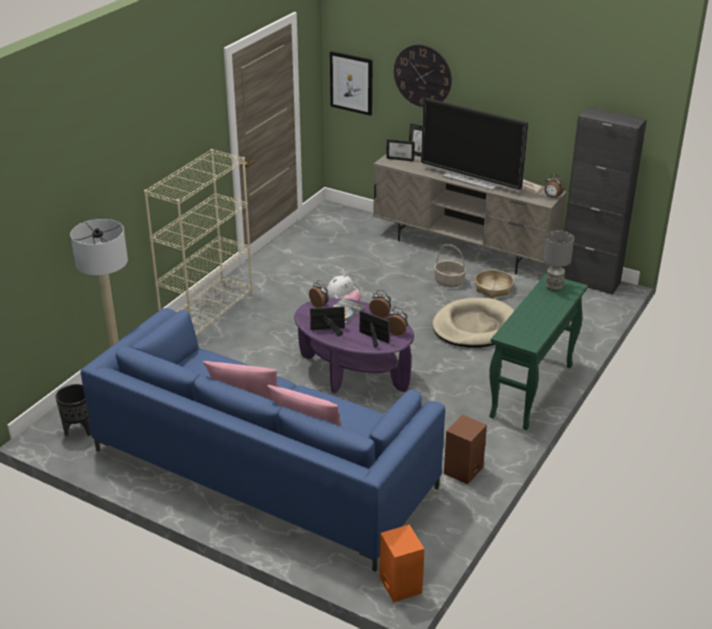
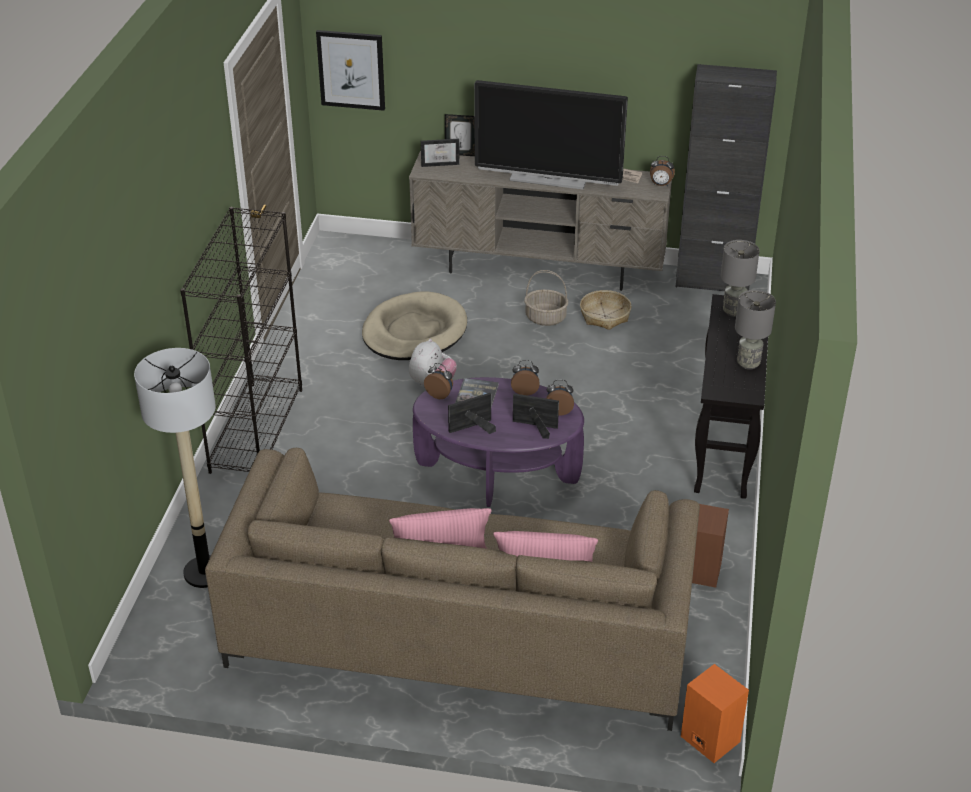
camera: 20 degrees left, 5 degrees up
(79, 430) = (182, 645): black planter -> none
(208, 311) = (256, 429): beige bookcase -> black bookcase
(264, 468) = (459, 632): blue sofa -> brown sofa
(422, 75) = (459, 49): wall clock -> none
(474, 327) = (610, 374): beige dog bed -> beige dog bed (414, 331)
(532, 392) = (724, 446): green console table -> black console table
(542, 323) = (748, 363): none -> grey table lamp

